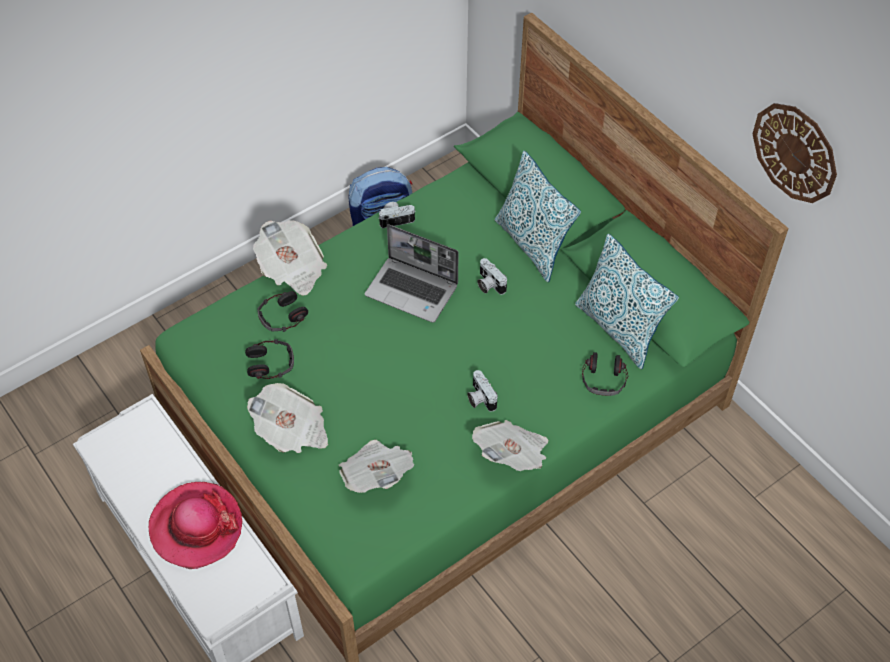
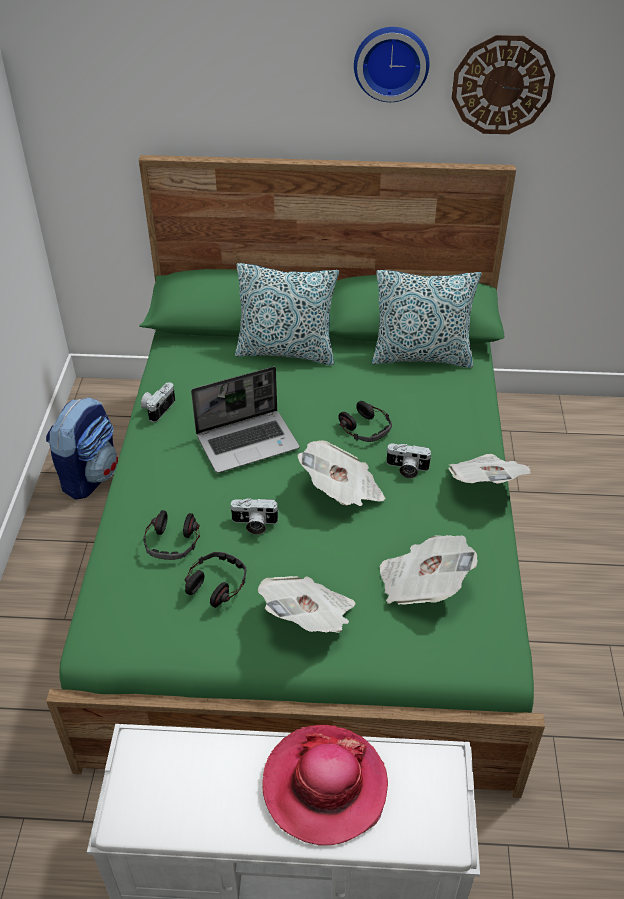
camera: 50 degrees left, 10 degrees down
(292, 269) = (123, 505): newspaper -> newspaper (342, 491)
(488, 284) = (295, 396): camera -> camera (254, 524)
(604, 379) = (461, 390): headphones -> headphones (365, 428)
(715, 70) = (391, 62): none -> wall clock

